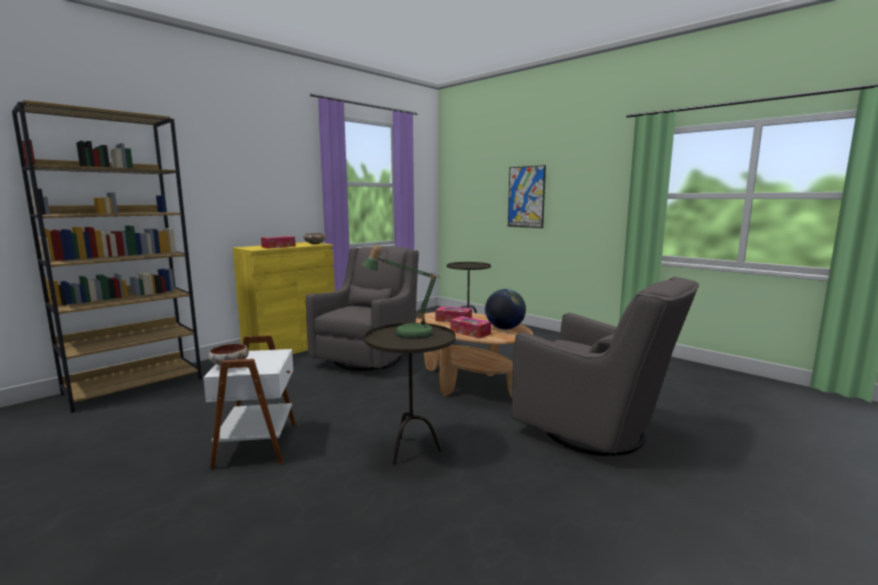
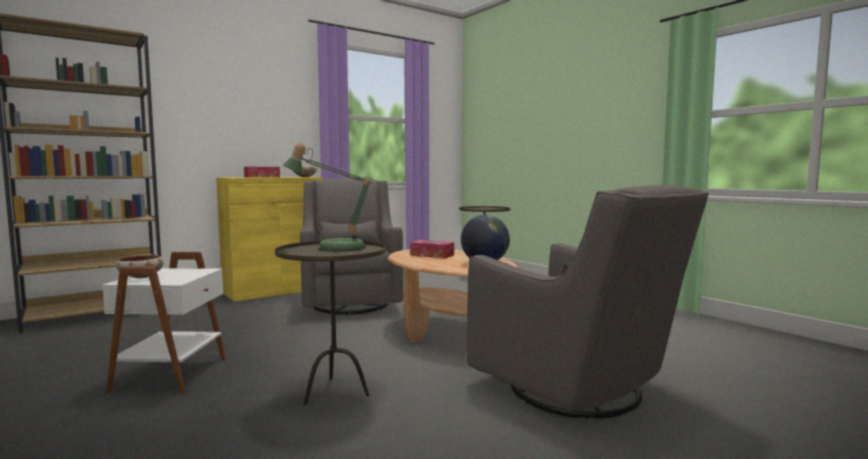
camera: 10 degrees right, 5 degrees down
(369, 358) = (351, 303): grey armchair -> grey armchair turned 45 degrees counterclockwise
(470, 332) = (439, 265): tissue box -> none
(526, 197) = (552, 129): picture -> none

